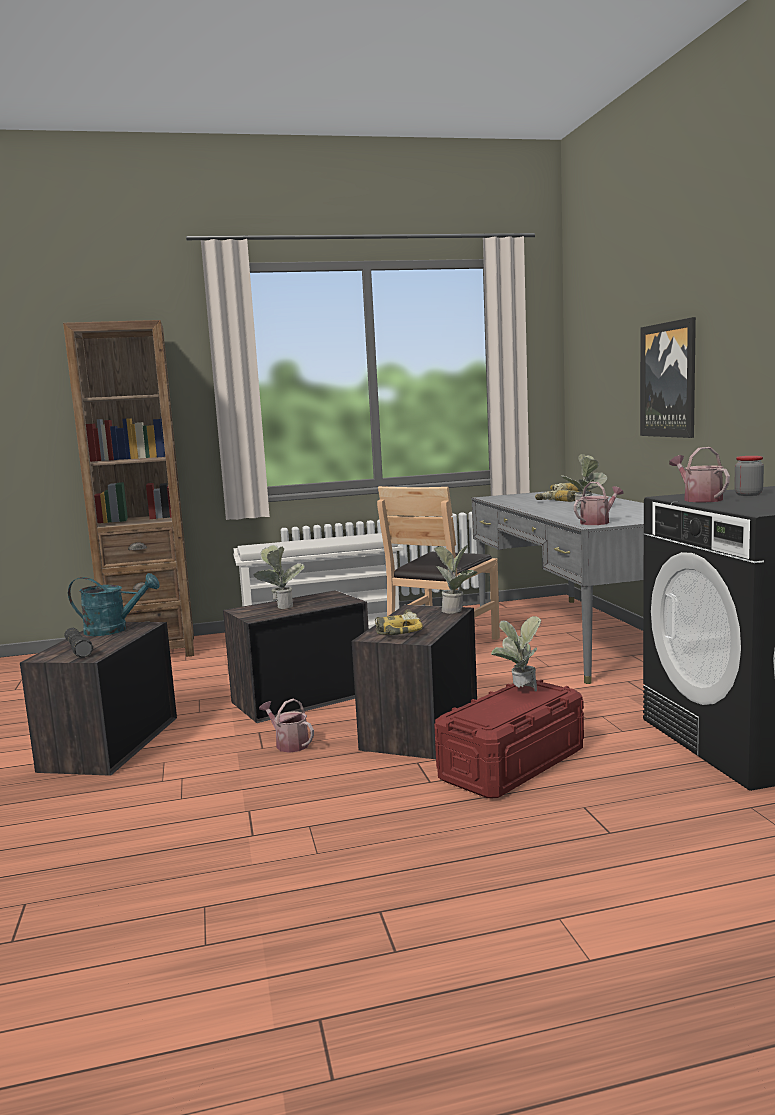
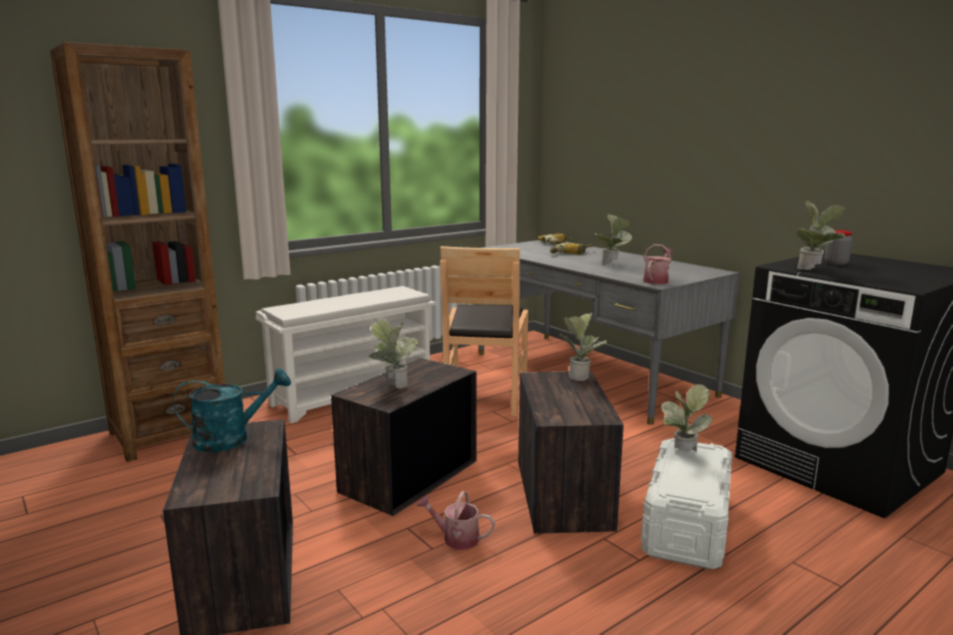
camera: 25 degrees left, 5 degrees up
(78, 650) = (225, 478): black flashlight -> none
(396, 630) = (562, 407): power drill -> none
(512, 764) = (687, 524): red storage box -> white storage box
(669, 380) = (682, 150): picture -> none
(699, 499) = (814, 270): watering can -> potted plant

